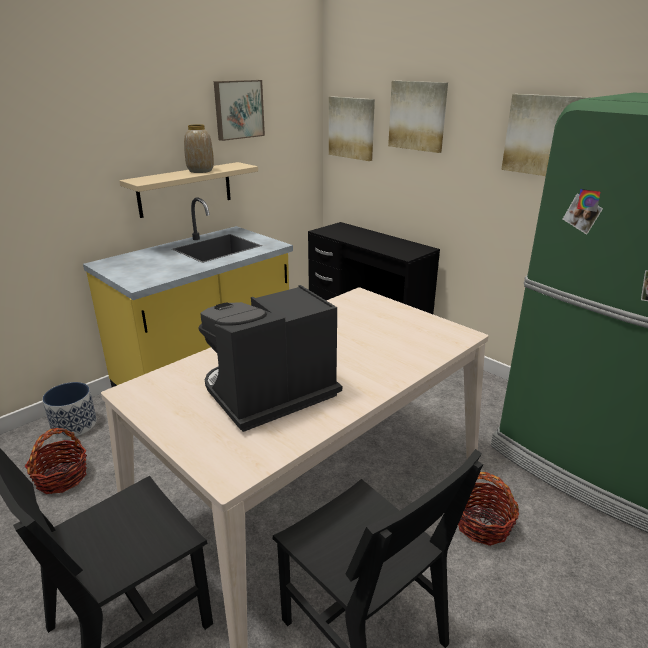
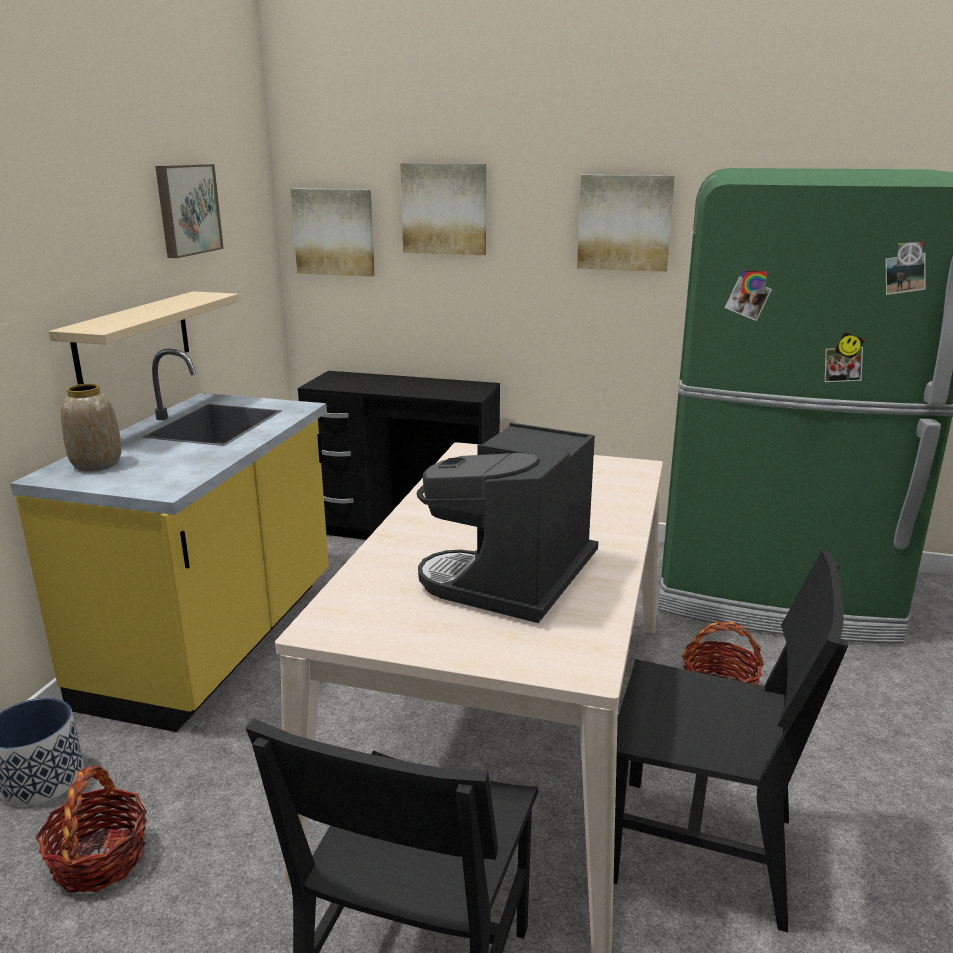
camera: 30 degrees left, 5 degrees down
(201, 171) = (163, 306): vase -> vase (97, 464)

